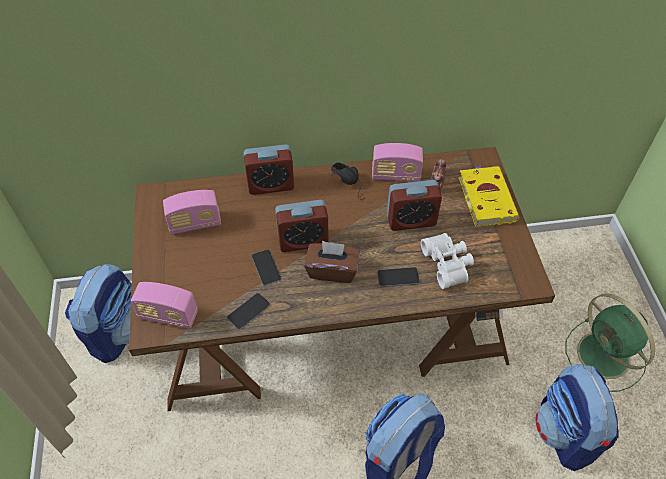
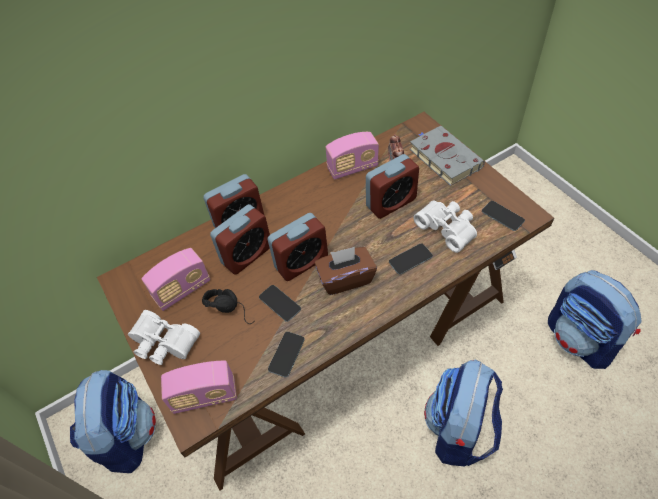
camera: 20 degrees left, 0 degrees up
(158, 261) = (163, 345): none -> white binoculars
(262, 215) = (247, 255): none -> alarm clock
(352, 184) = (318, 191): black headphones -> black headphones (233, 308)
(485, 197) = (443, 157): yellow book -> grey book
(506, 274) = (502, 216): none -> phone
(605, 357) = (573, 262): green fan -> none

